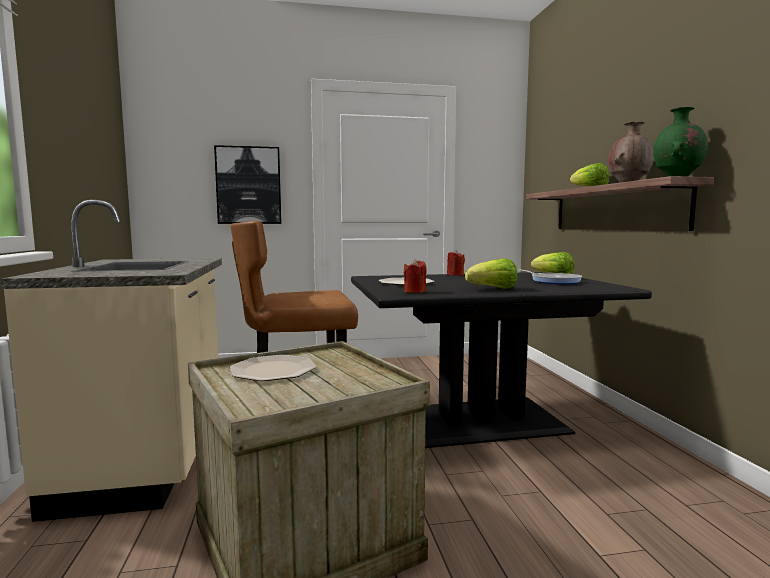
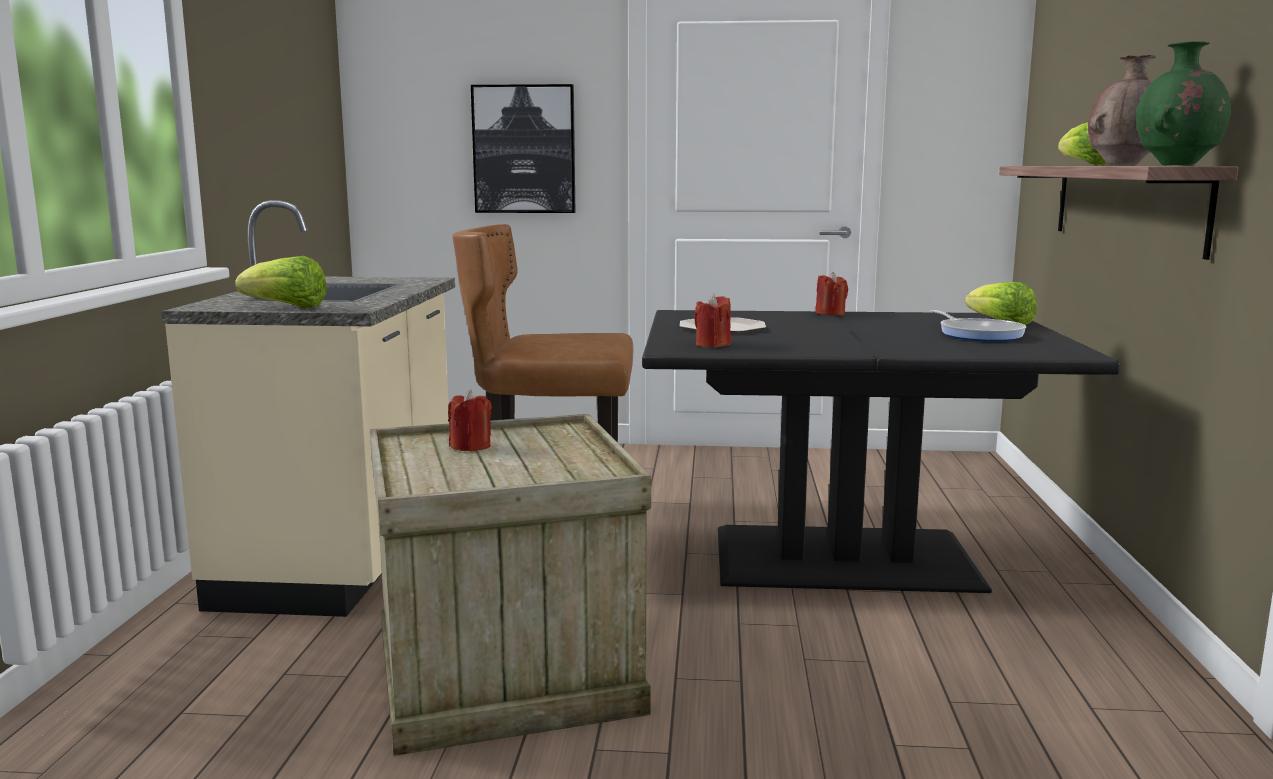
camera: 15 degrees right, 5 degrees up
(274, 370) = (471, 446): plate -> red candle
(493, 289) = (845, 345): lettuce -> lettuce (287, 307)

